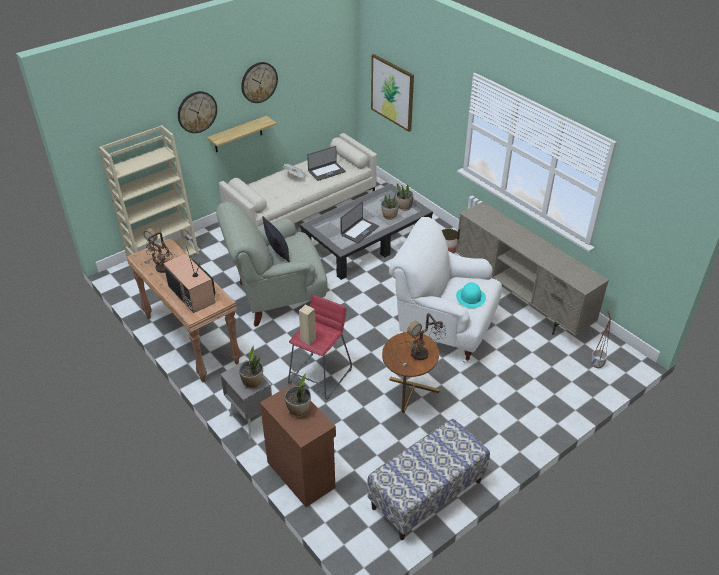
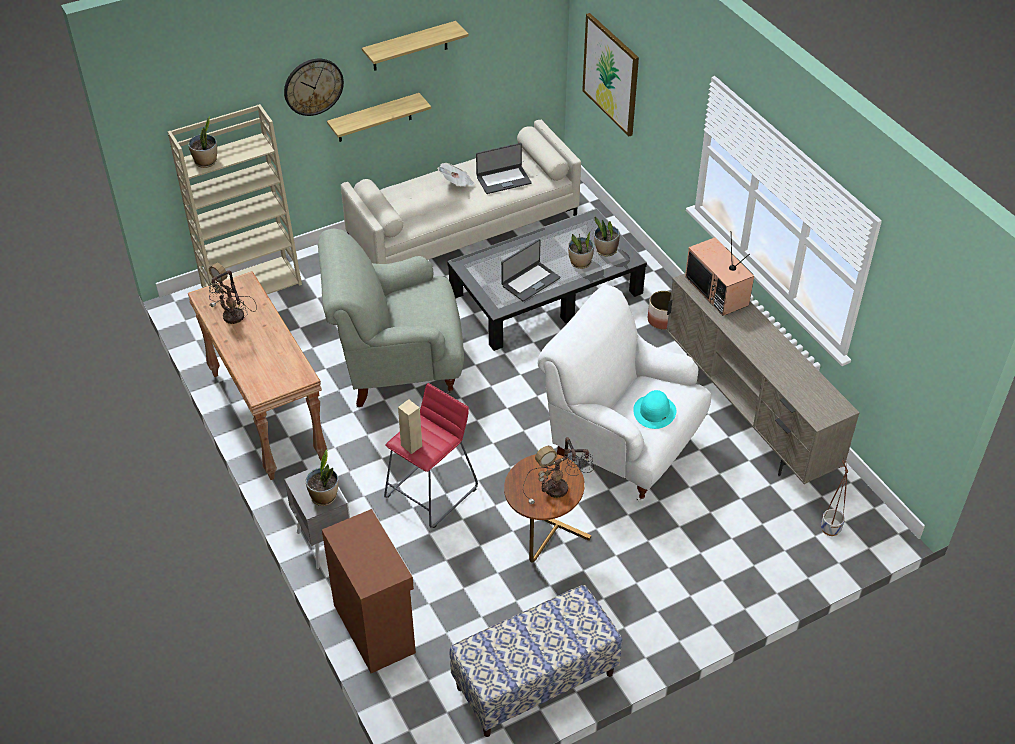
camera: 10 degrees right, 5 degrees up
(193, 294) = (265, 362): television -> television (718, 291)
(259, 82) = (410, 46): wall clock -> shelf
(278, 254) = (399, 309): pillow -> none
(299, 410) = (370, 548): potted plant -> potted plant (206, 162)

